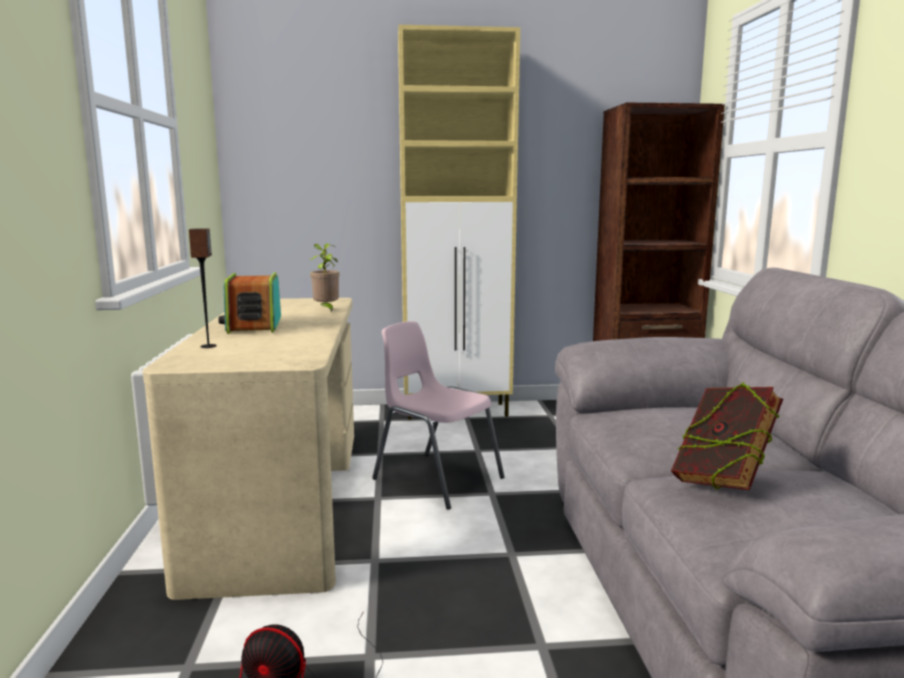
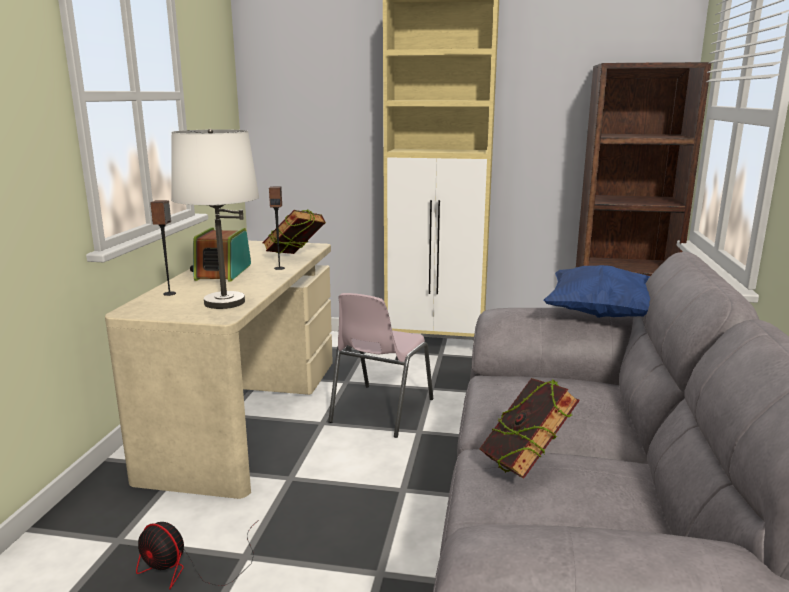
camera: 15 degrees right, 5 degrees up
(289, 350) = (224, 302): none -> white table lamp
(318, 318) = (279, 268): none -> speaker
(326, 310) = (295, 258): potted plant -> book
(436, 478) = (380, 411): pink chair -> pink chair turned 120 degrees counterclockwise
(692, 339) = (602, 315): none -> blue pillow

